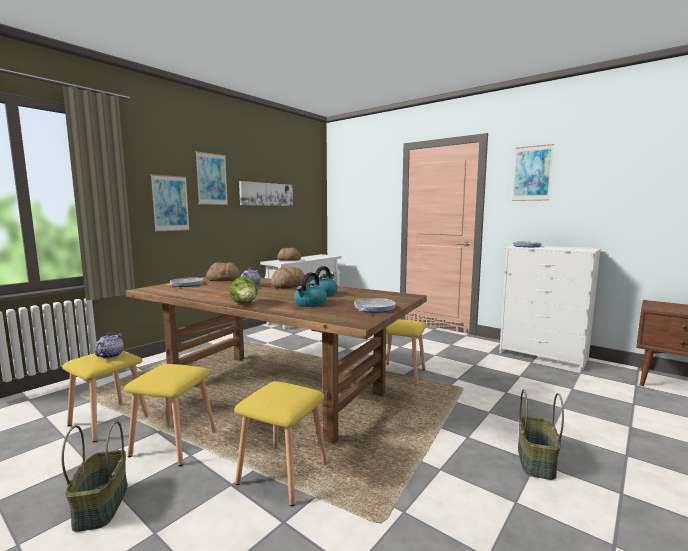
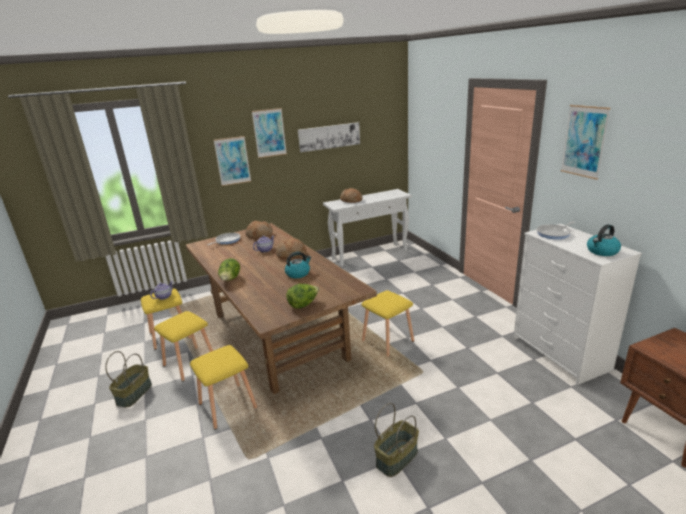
camera: 30 degrees right, 15 degrees up
(310, 304) = (270, 288): kettle -> kettle (602, 251)
(373, 308) = (303, 304): frying pan -> lettuce

